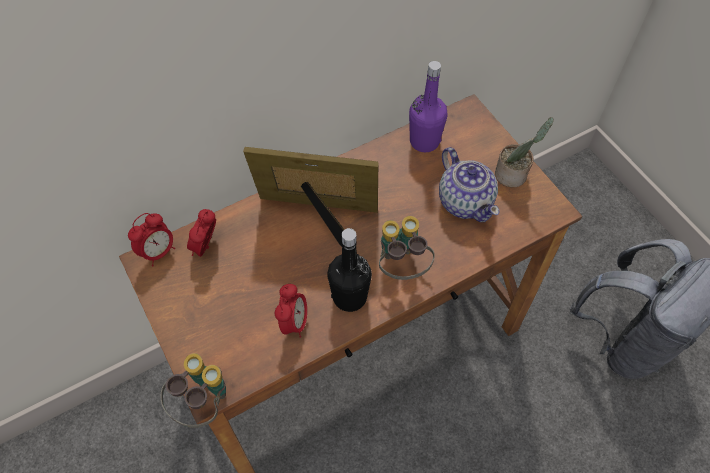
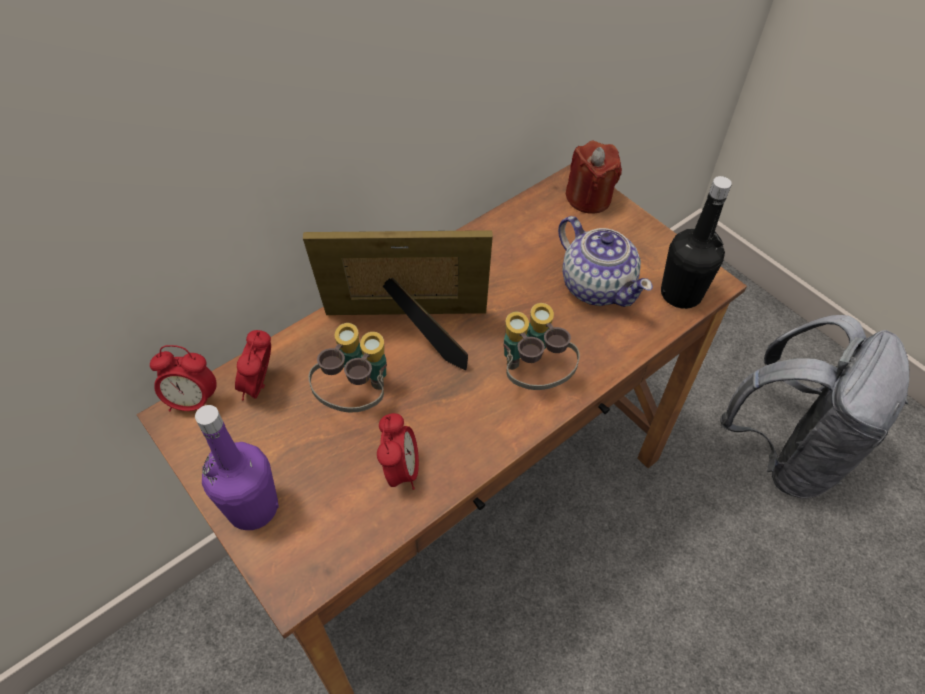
camera: 10 degrees left, 5 degrees down
(158, 252) = (193, 402): alarm clock -> alarm clock turned 60 degrees clockwise
(202, 403) = (287, 603): binoculars -> binoculars (357, 396)
(349, 297) = (471, 425): black bottle -> black bottle (681, 294)
(424, 141) = (528, 221): purple bottle -> purple bottle (253, 507)
(476, 128) = (589, 198): none -> red candle
(513, 175) = (649, 247): potted plant -> none

